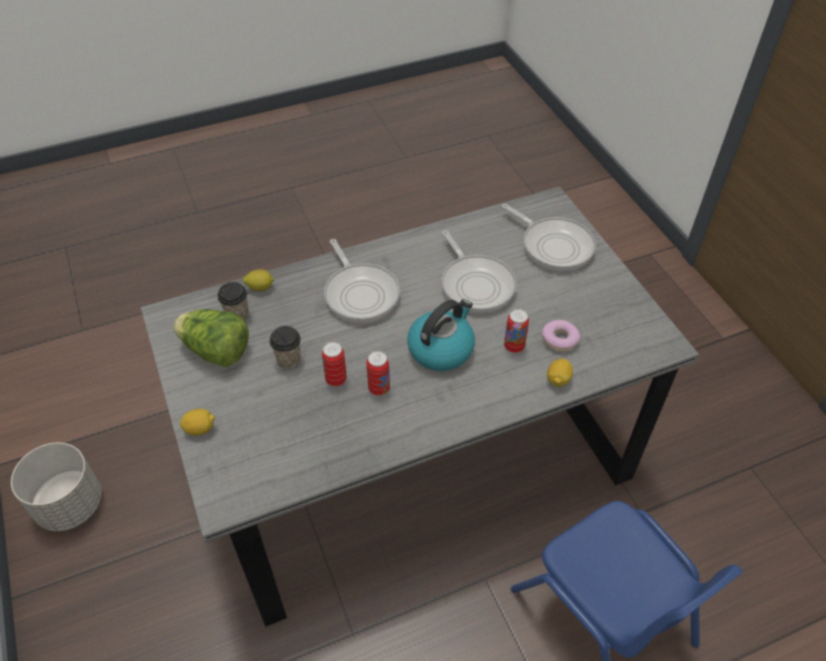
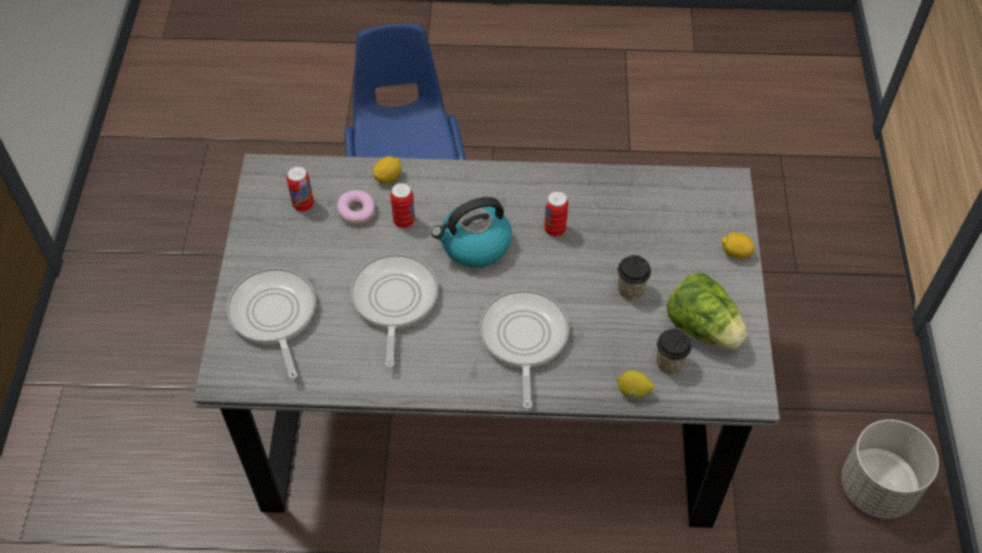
camera: 155 degrees left, 5 degrees up
(336, 379) = (591, 253): can -> can (303, 205)

